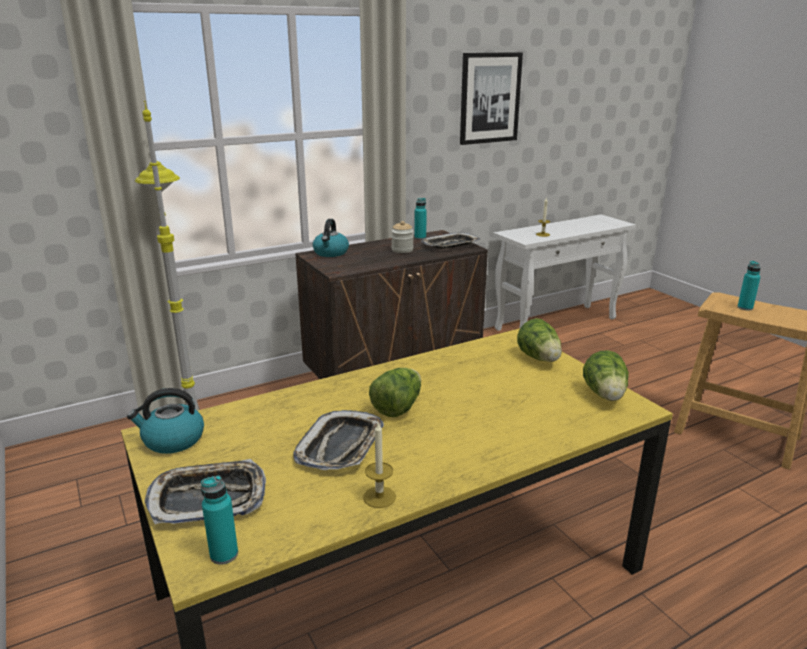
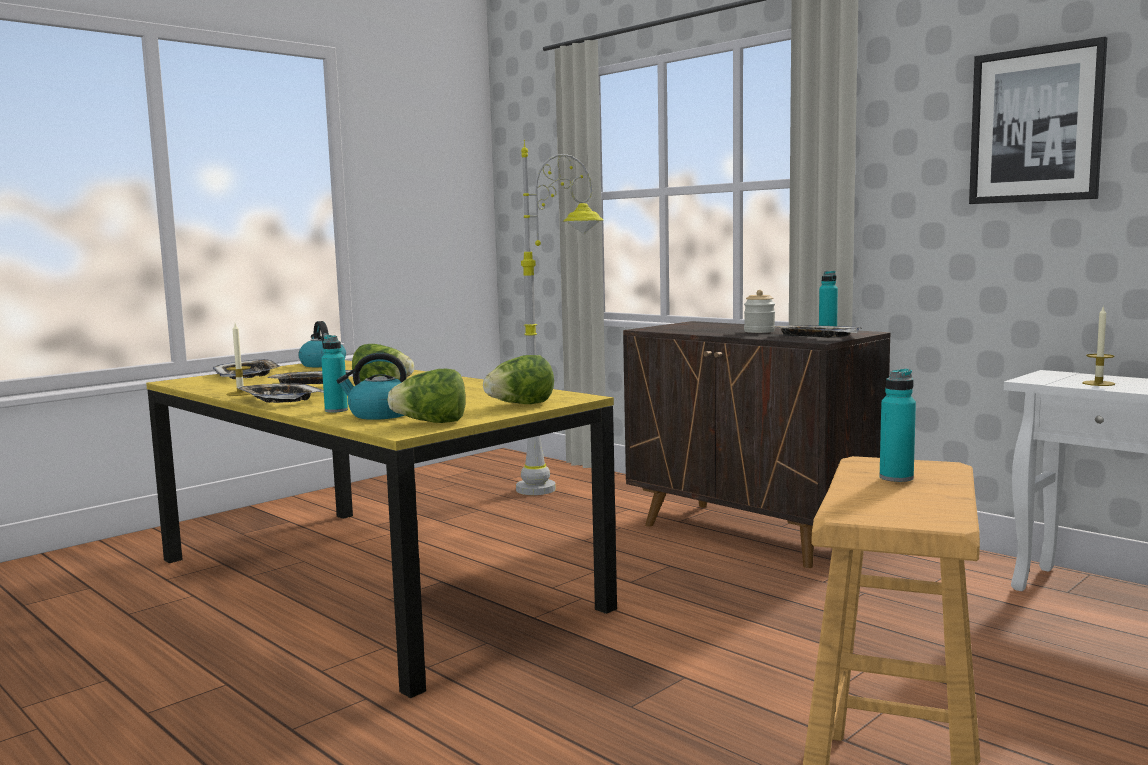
camera: 75 degrees right, 15 degrees down
(224, 554) = (186, 382): turquoise bottle -> turquoise bottle (336, 410)
(331, 253) = (707, 324): kettle -> kettle (380, 415)
(444, 468) = (279, 399): none -> tray

